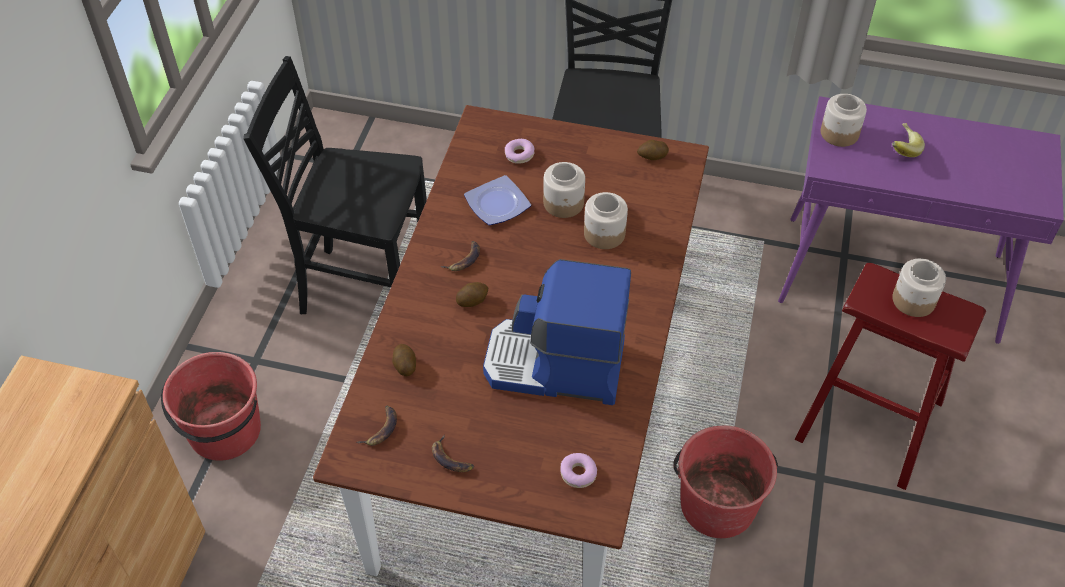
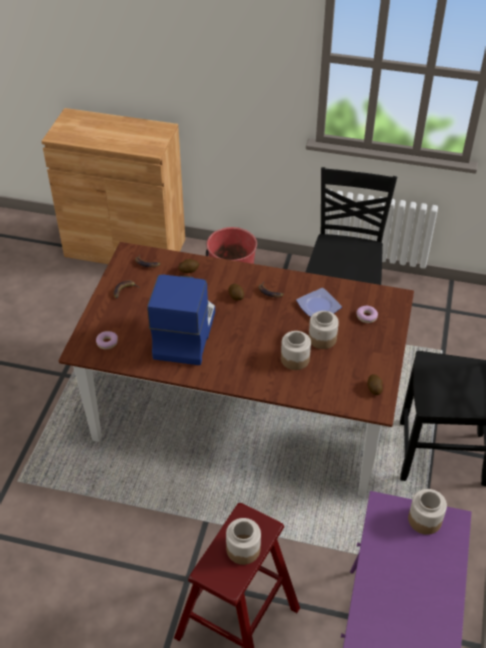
camera: 90 degrees right, 5 degrees down
(717, 504) = (170, 511): red bucket -> none
(900, 149) = (412, 565): banana -> none

